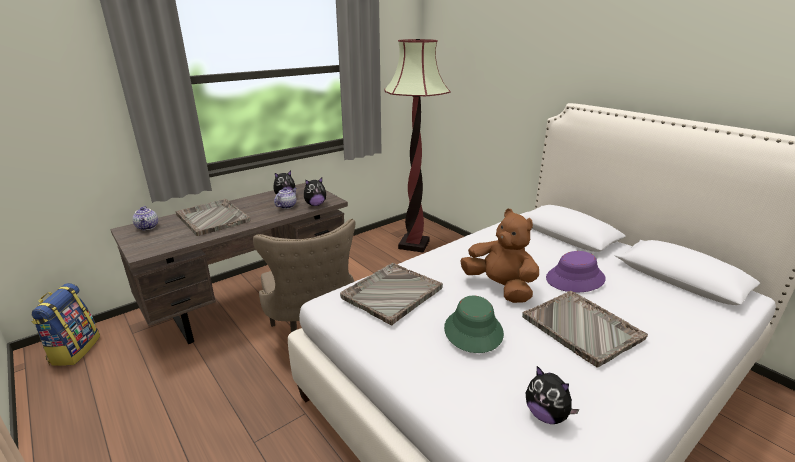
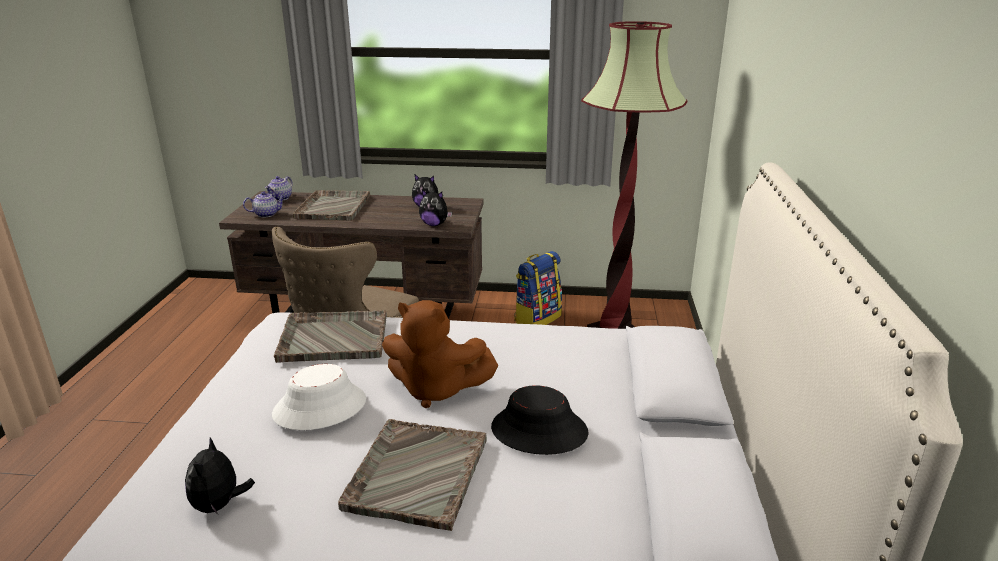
camera: 45 degrees right, 0 degrees up
(74, 350) = (214, 294): backpack -> backpack (537, 318)
(287, 206) = (409, 217): teapot -> teapot (267, 214)
(473, 331) = (320, 407): green hat -> white hat
(500, 287) = (436, 389): brown plush toy -> brown plush toy turned 105 degrees clockwise
(575, 279) = (539, 431): purple hat -> black hat

